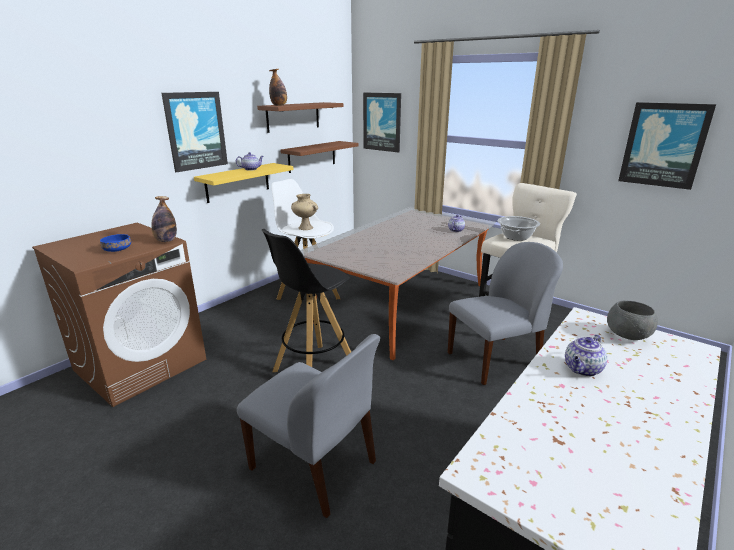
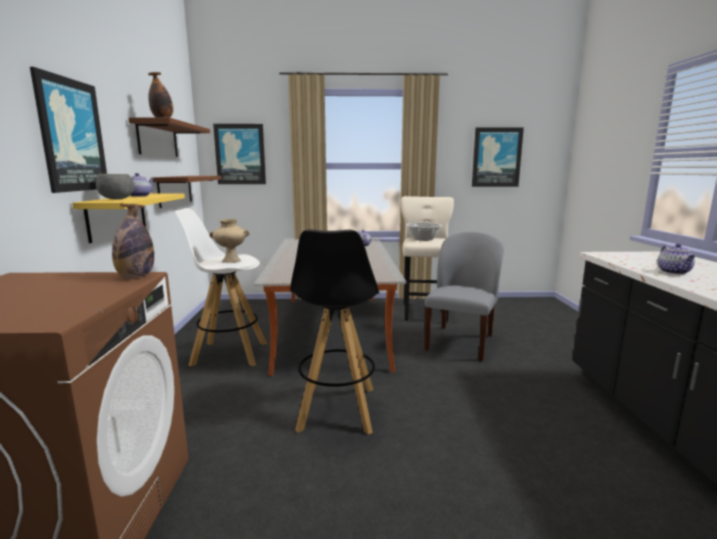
camera: 40 degrees left, 10 degrees down
(116, 250) = (70, 297): blue bowl -> none
(315, 466) = (478, 487): grey chair -> none
(627, 336) = (638, 256): grey bowl -> grey bowl (117, 199)

